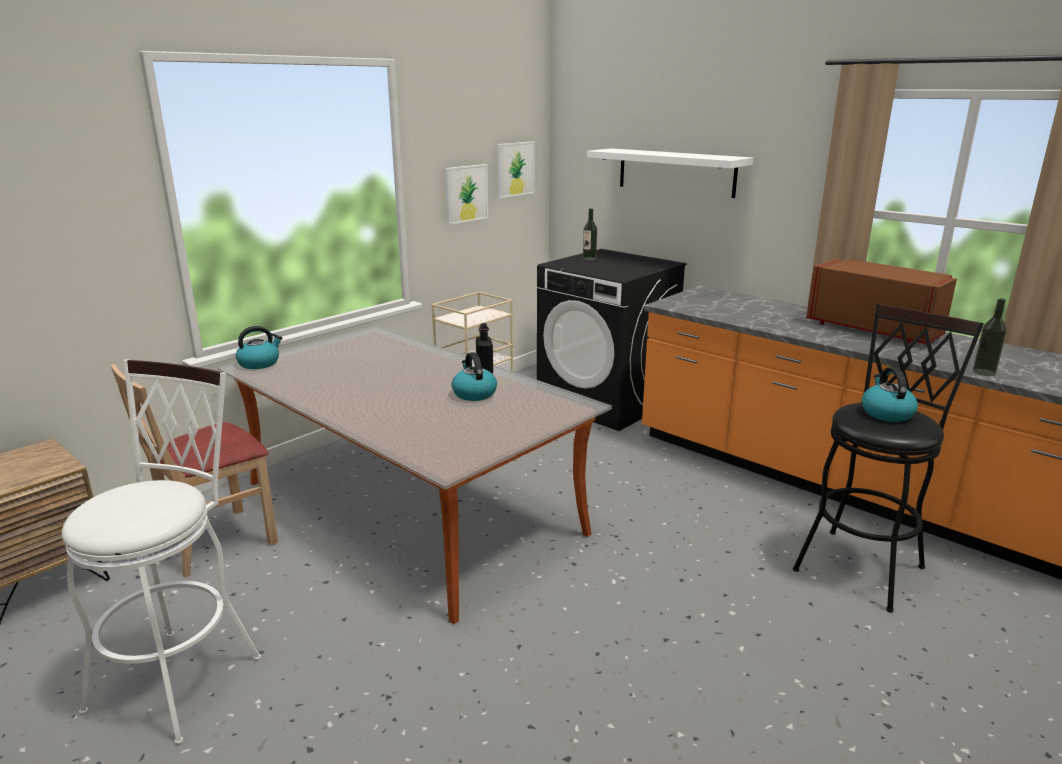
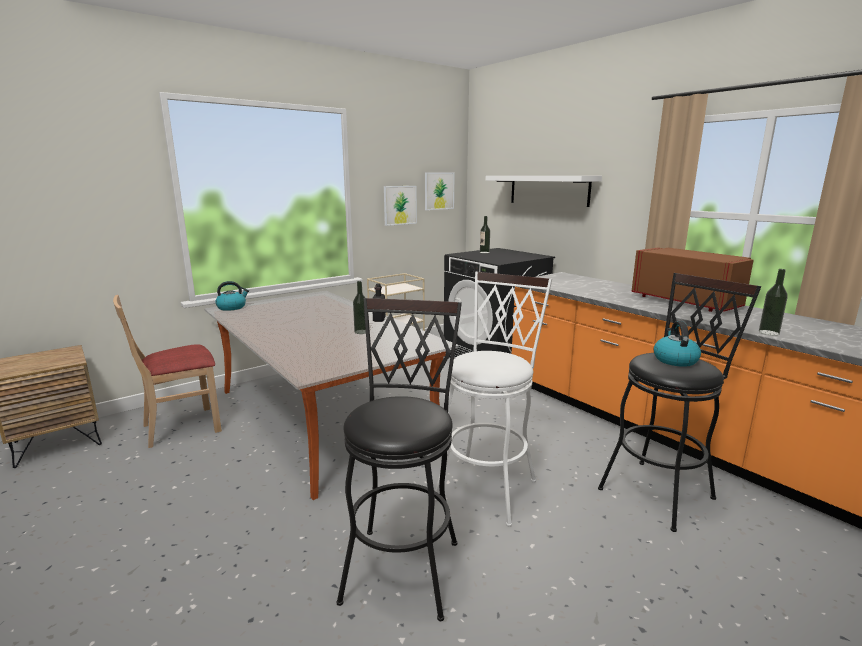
camera: 10 degrees right, 5 degrees down
(185, 674) = (111, 512): white stool -> white stool (489, 485)
(474, 393) = (361, 332): kettle -> bottle
(602, 687) = (404, 562): none -> black stool

